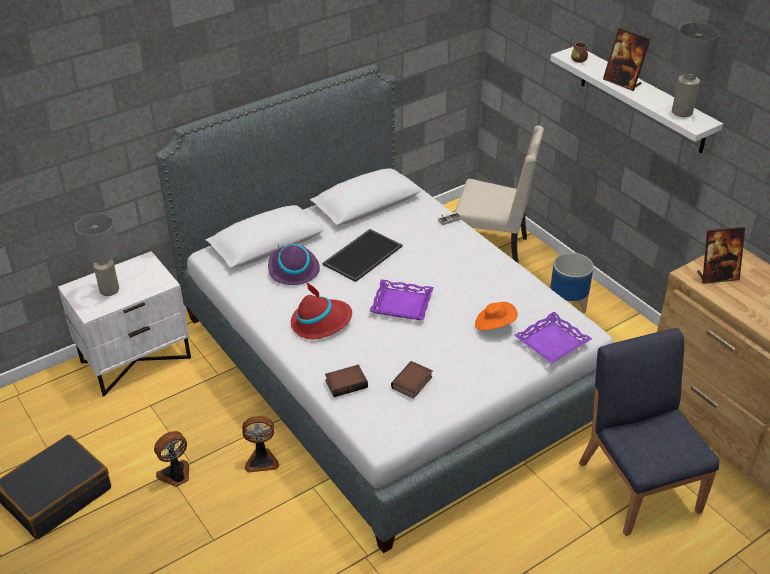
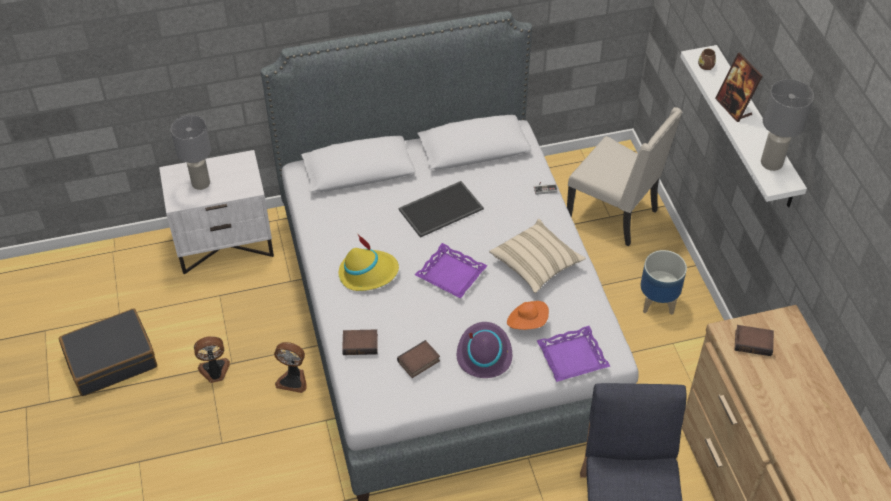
camera: 20 degrees right, 10 degrees up
(293, 269) = (369, 206): purple hat -> purple hat (484, 353)
(321, 322) = (368, 273): red hat -> yellow hat
(475, 277) = (536, 264): none -> beige pillow
(717, 276) = (753, 342): picture frame -> book

